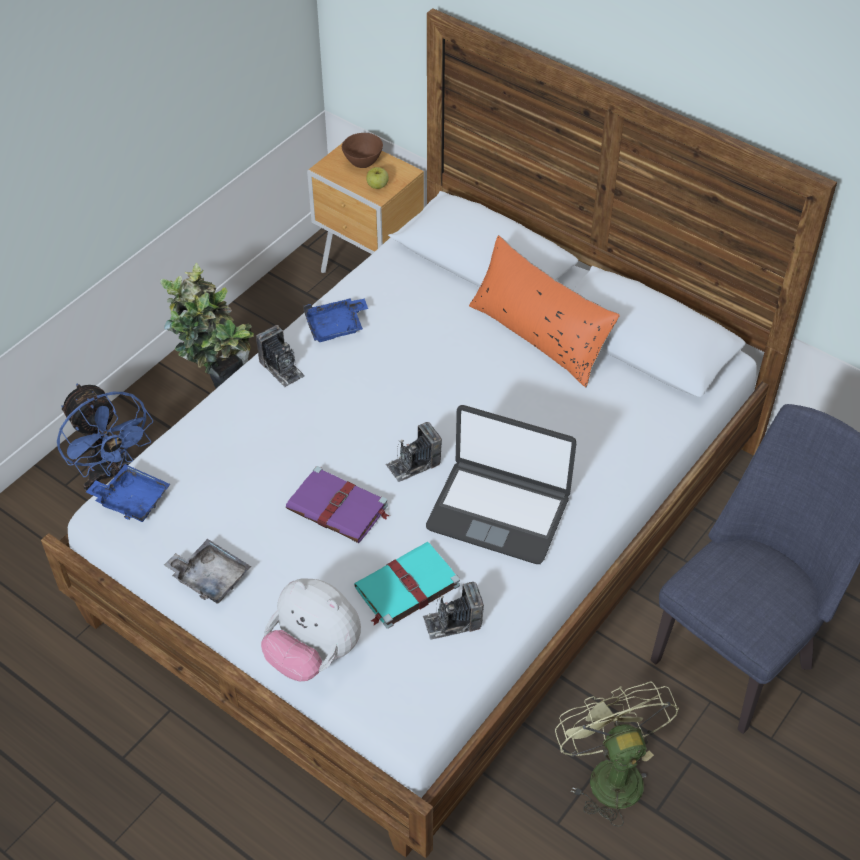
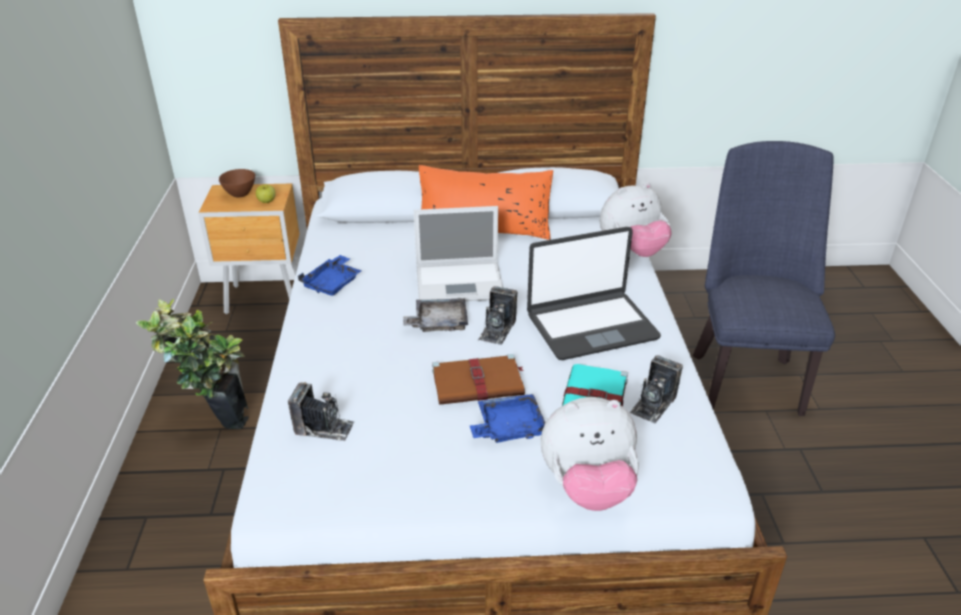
camera: 40 degrees left, 15 degrees down
(112, 473) = (169, 532): blue fan -> none
(131, 500) = (290, 475): blue tray -> blue tray (508, 427)
(210, 577) = (433, 489): grey tray -> grey tray (438, 323)
(281, 368) = (319, 325): camera -> camera (324, 428)
(339, 508) = (479, 383): purple book -> brown book
(442, 391) = (461, 282): none -> laptop
(609, 773) = (770, 489): green fan -> none
(650, 450) = (632, 251): none -> plush toy

